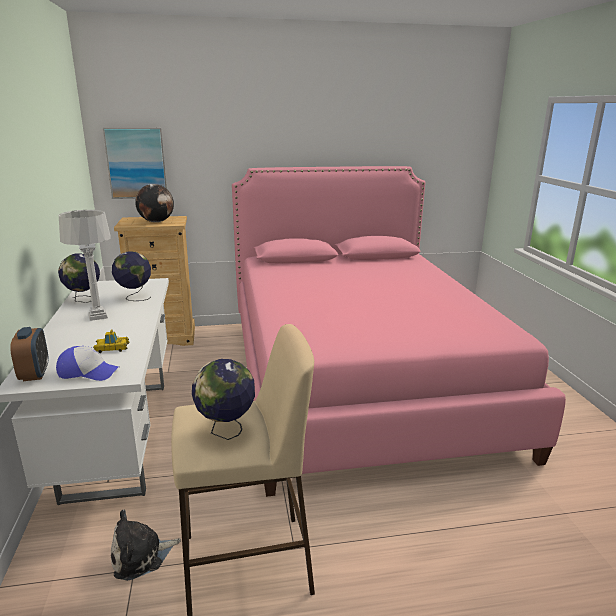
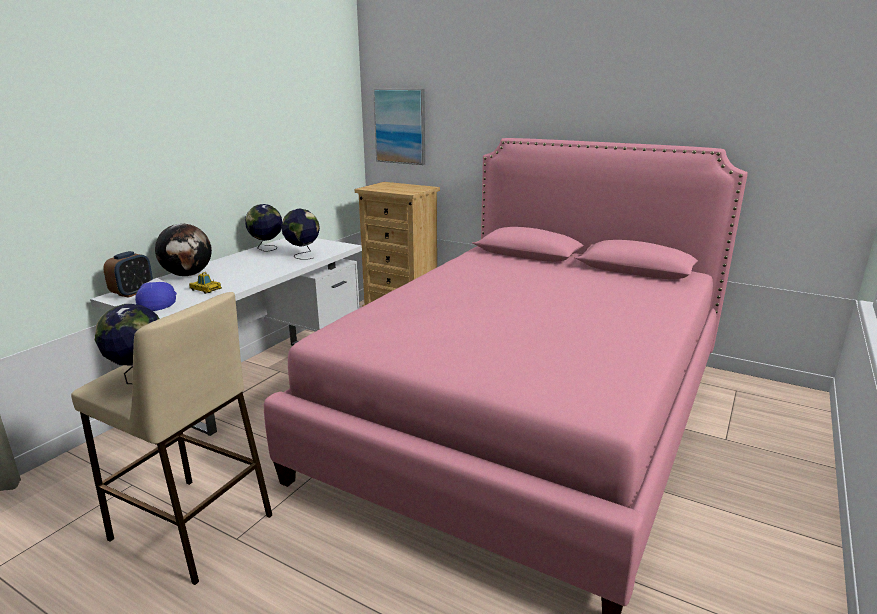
camera: 40 degrees right, 0 degrees up
(88, 372) = (158, 301): cap -> cap turned 150 degrees counterclockwise
(97, 316) = (248, 263): grey table lamp -> none
(141, 555) = (148, 478): plush toy -> none
(156, 222) = (399, 189): globe -> globe (188, 275)

